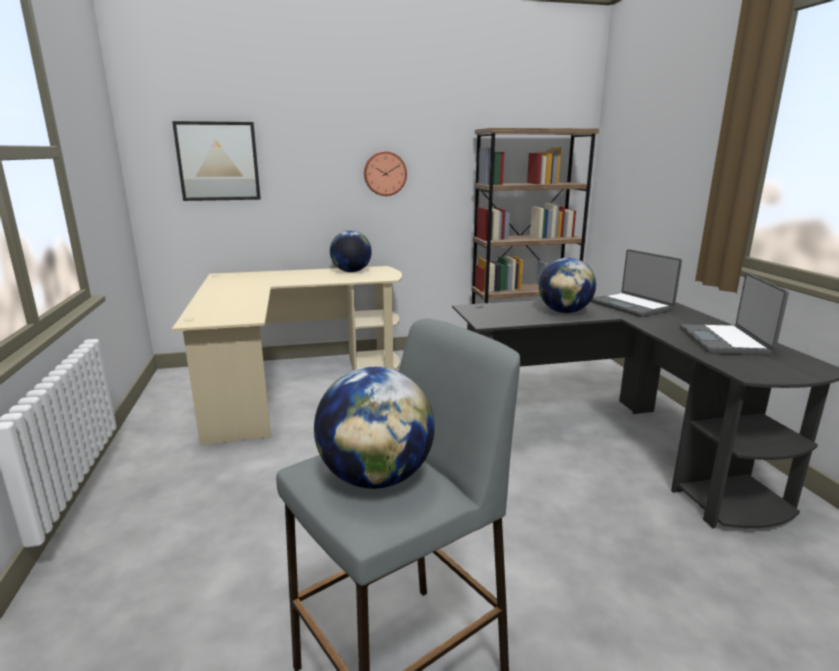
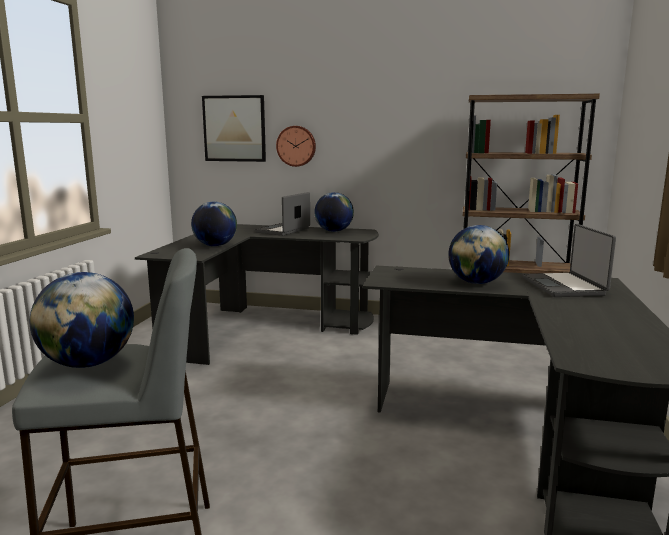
camera: 25 degrees right, 5 degrees down
(250, 302) = (215, 245): none -> globe
(290, 383) = (263, 327): beige desk -> black desk
(385, 173) = (376, 140): wall clock -> wall clock (296, 146)
(725, 341) = (612, 330): laptop -> laptop (283, 230)

